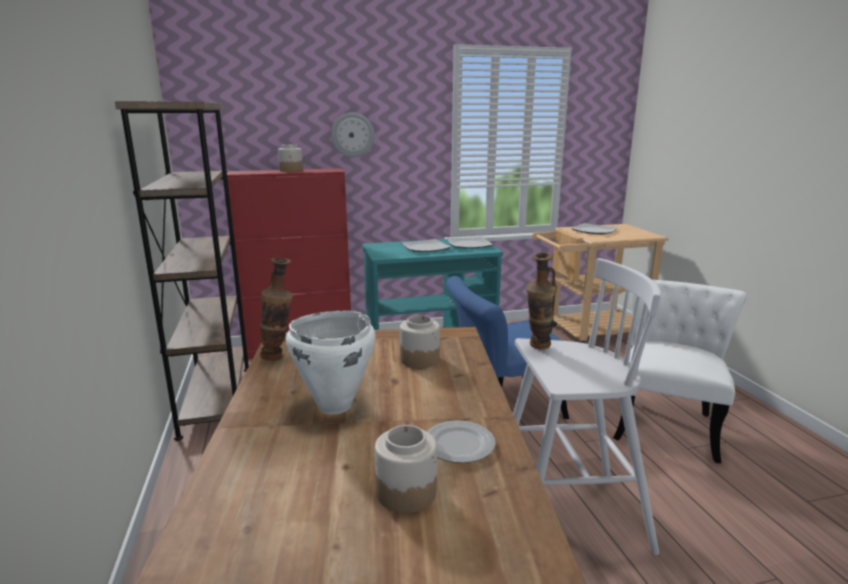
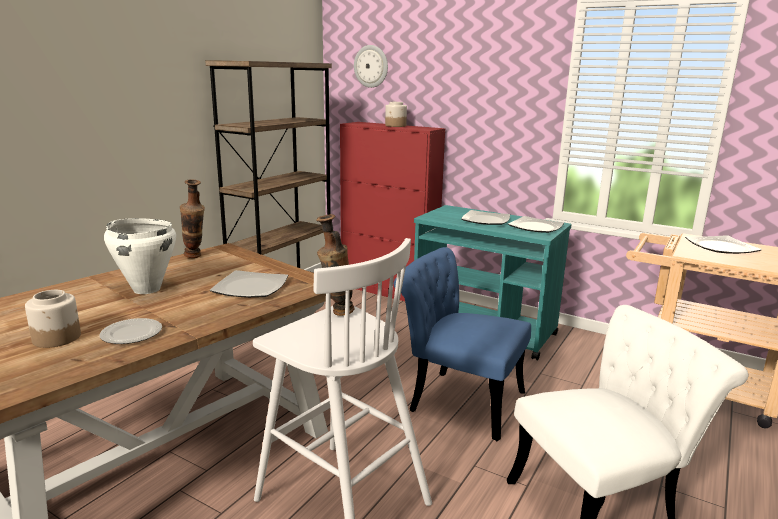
camera: 45 degrees right, 0 degrees up
(352, 135) = (460, 96): wall clock -> wall clock (371, 66)
(419, 359) = (251, 287): jar -> plate

